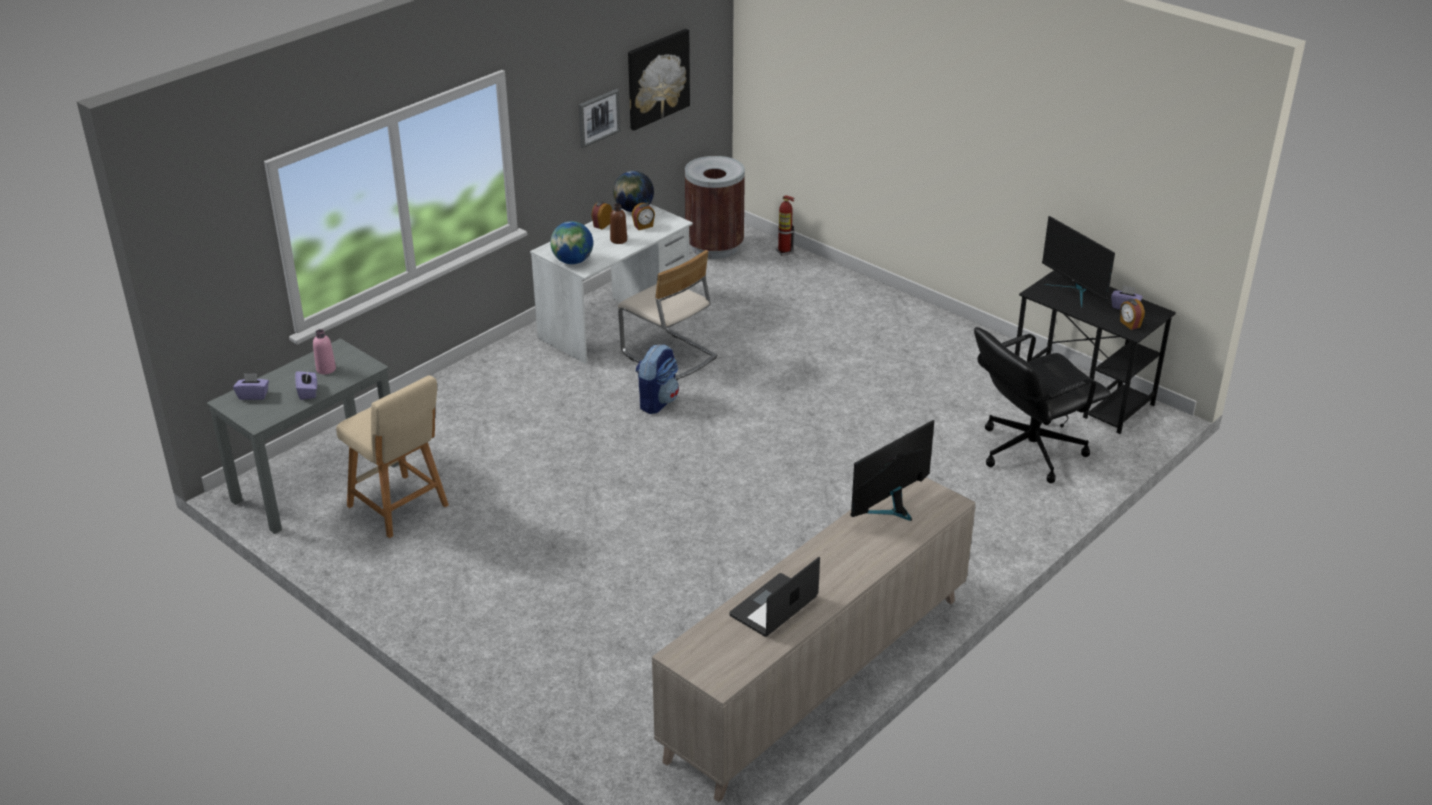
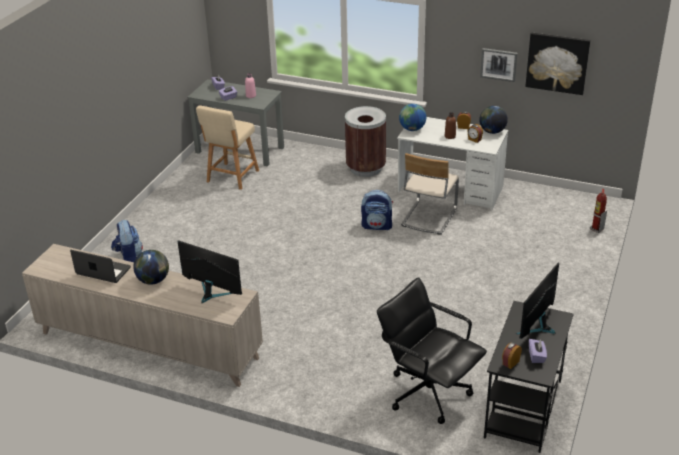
camera: 70 degrees right, 0 degrees up
(560, 667) = (129, 258): none -> backpack
(715, 247) = (573, 201): brown trash can -> brown trash can (365, 168)
(829, 557) = (153, 280): none -> globe

